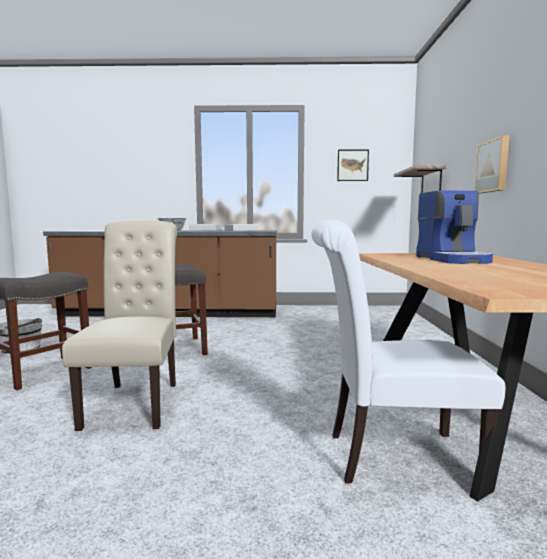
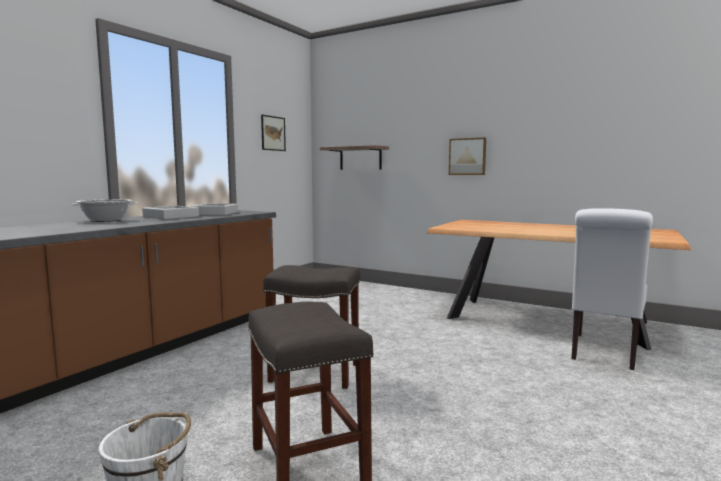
camera: 60 degrees left, 0 degrees up
(135, 401) = (469, 414): beige chair -> none
(453, 259) = (507, 226): coffee machine -> none

